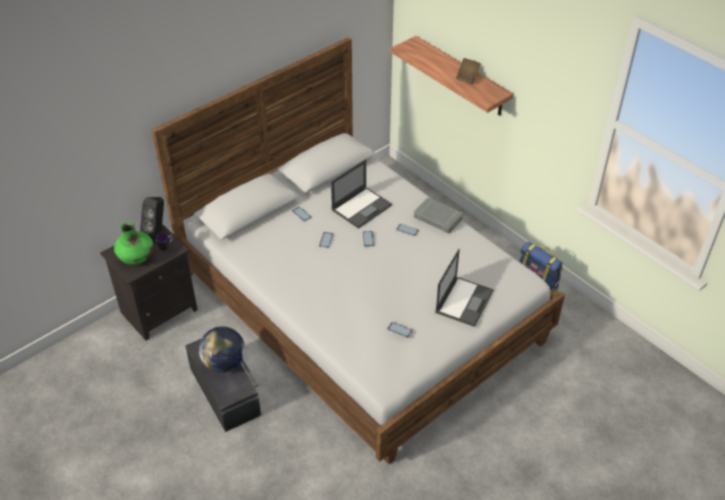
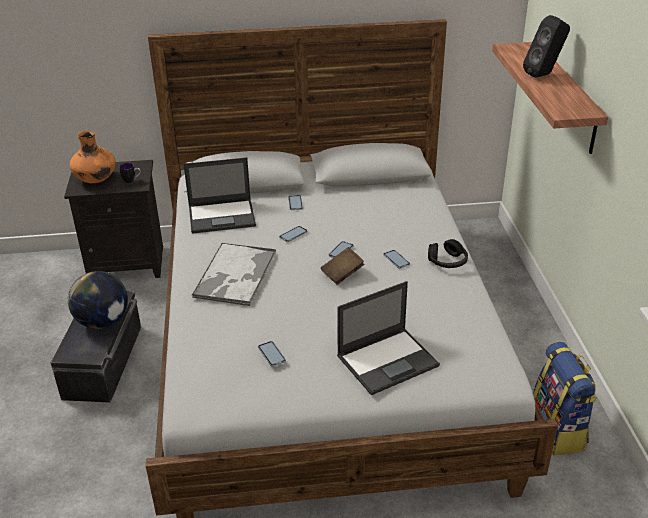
camera: 35 degrees right, 10 degrees down
(136, 258) = (96, 180): green vase -> orange vase
(157, 231) = (139, 166): black speaker -> black speaker (544, 75)
(321, 288) = (235, 275): none -> tray
(362, 207) = (368, 220): laptop -> laptop (222, 216)
(437, 218) = (447, 262): grey book -> black headphones
(467, 77) = (561, 87): brown book -> brown book (342, 273)

